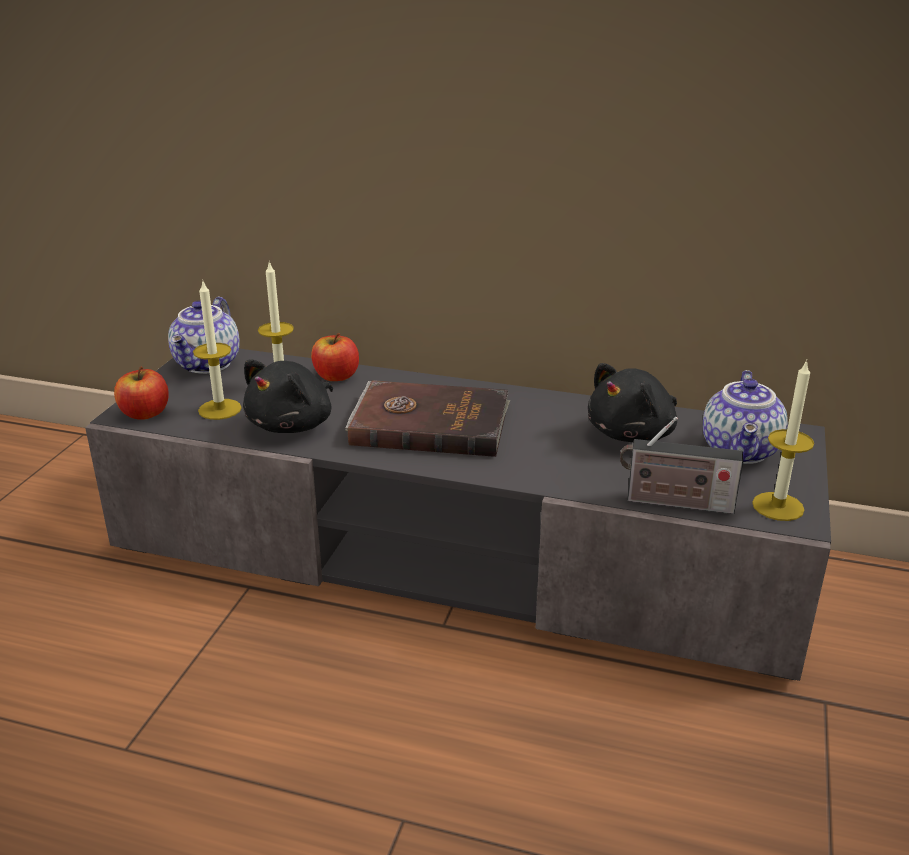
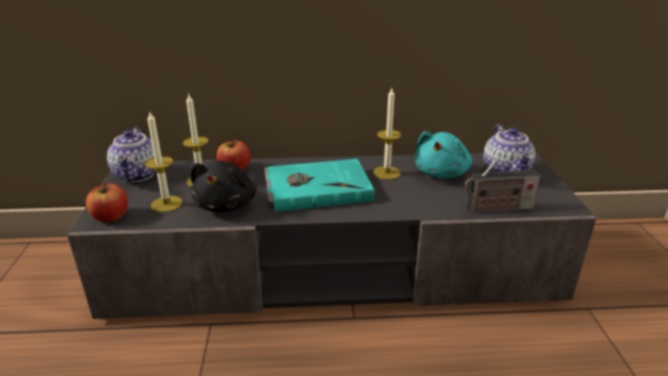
camera: 20 degrees left, 0 degrees up
(429, 423) = (317, 188): brown book -> turquoise book
(633, 434) = (442, 173): black plush toy -> turquoise plush toy
(778, 506) = (551, 200): candle -> candle (386, 173)

